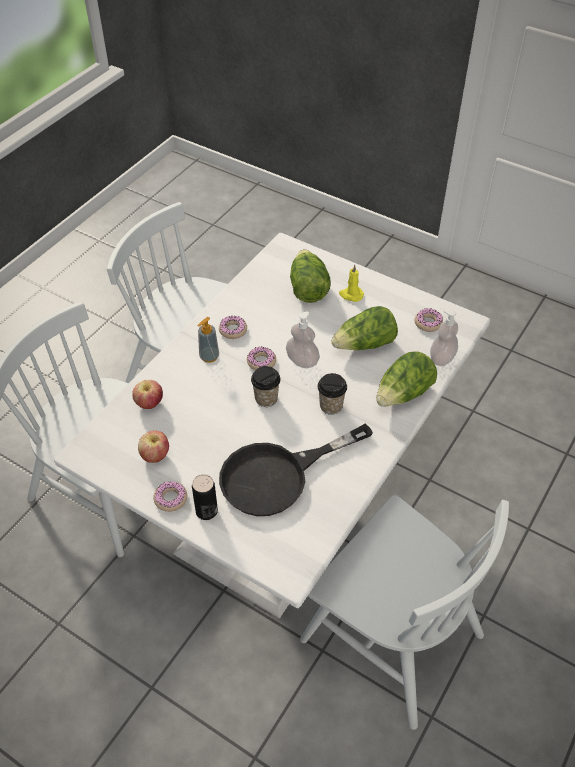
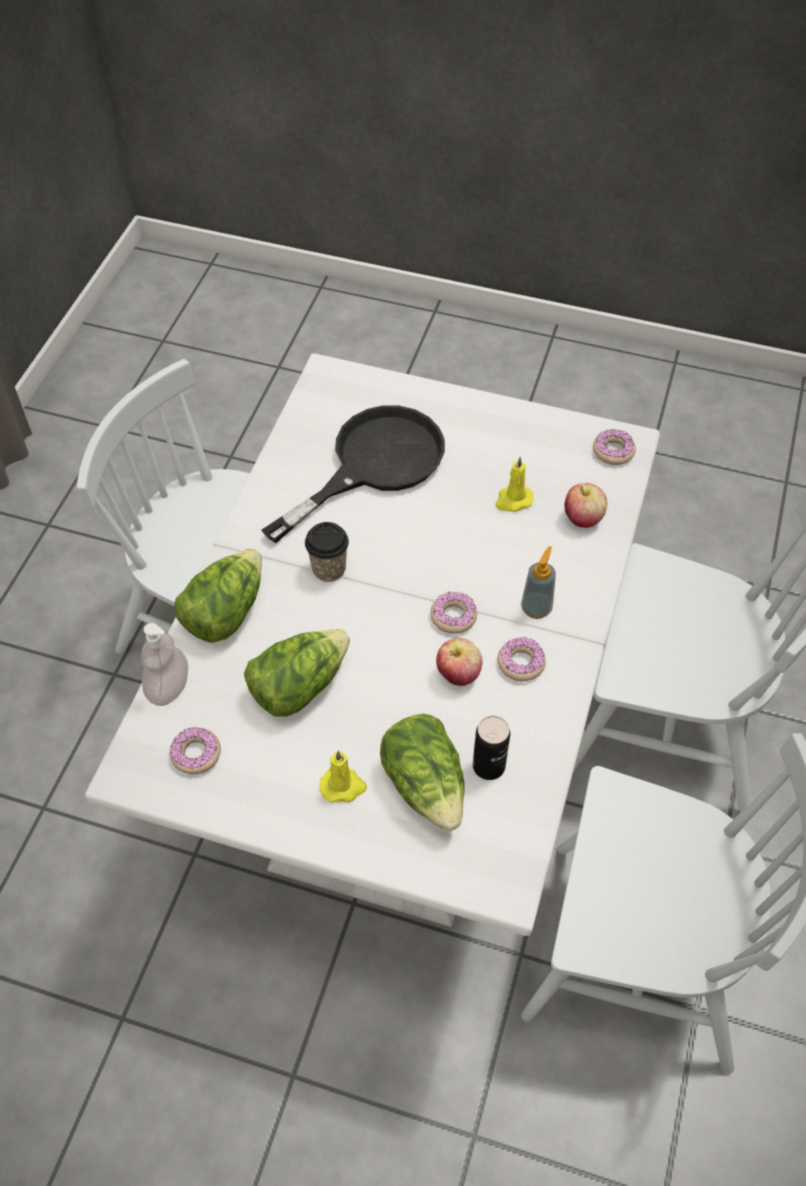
camera: 165 degrees right, 5 degrees up
(155, 456) = (536, 456): apple -> apple (458, 674)
(170, 499) = (492, 415): donut -> donut (613, 451)
(189, 426) = (513, 500): none -> yellow candle
(206, 511) = (444, 411): can -> can (488, 766)
(266, 399) = (424, 560): cup -> none
(302, 361) = (391, 632): soap dispenser -> none

